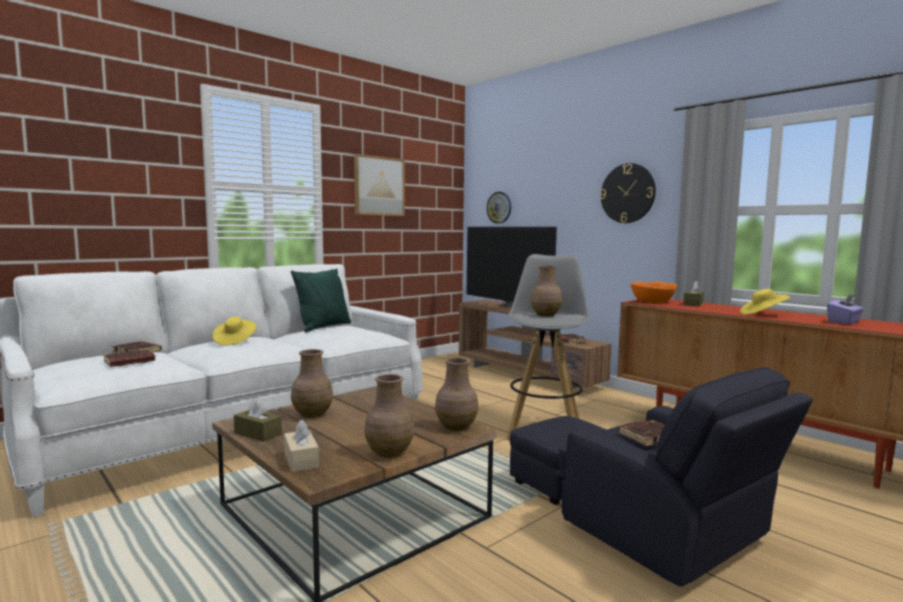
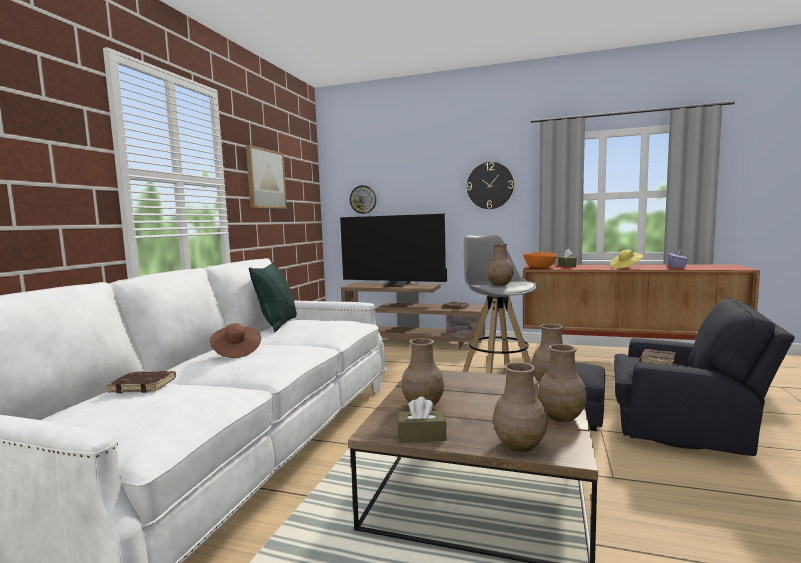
camera: 30 degrees left, 0 degrees up
(129, 362) = (174, 398): brown book -> none
(235, 341) = (236, 352): yellow hat -> brown hat
(301, 460) = (518, 445): beige tissue box -> brown vase

